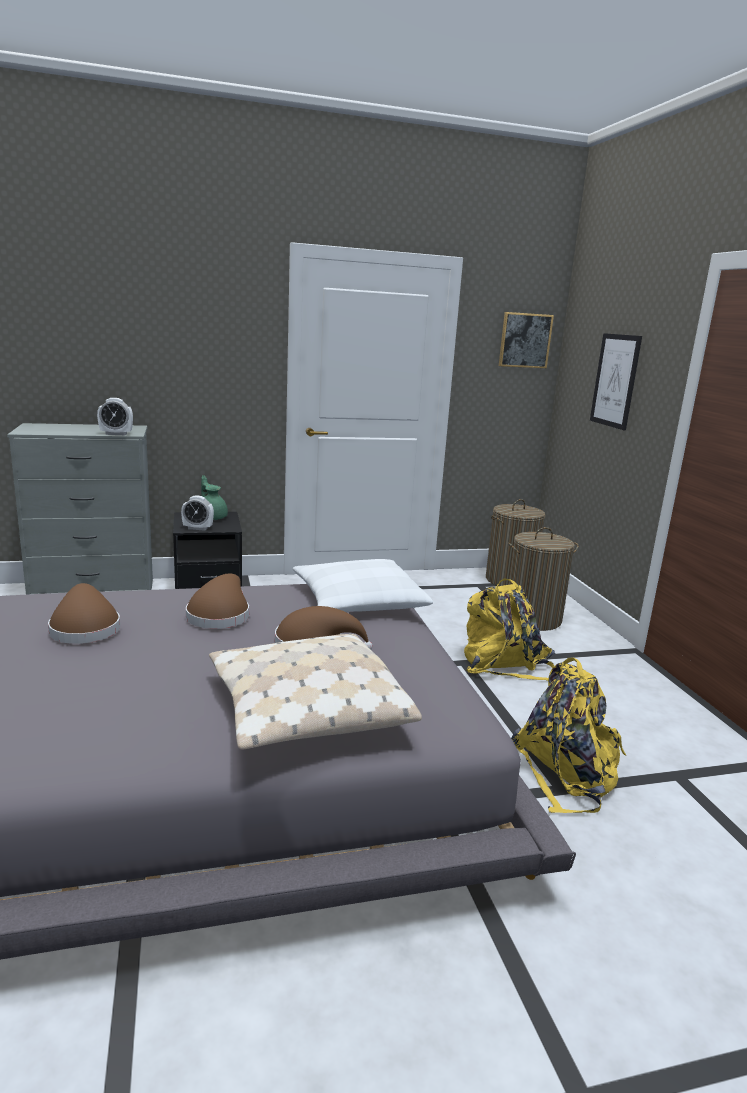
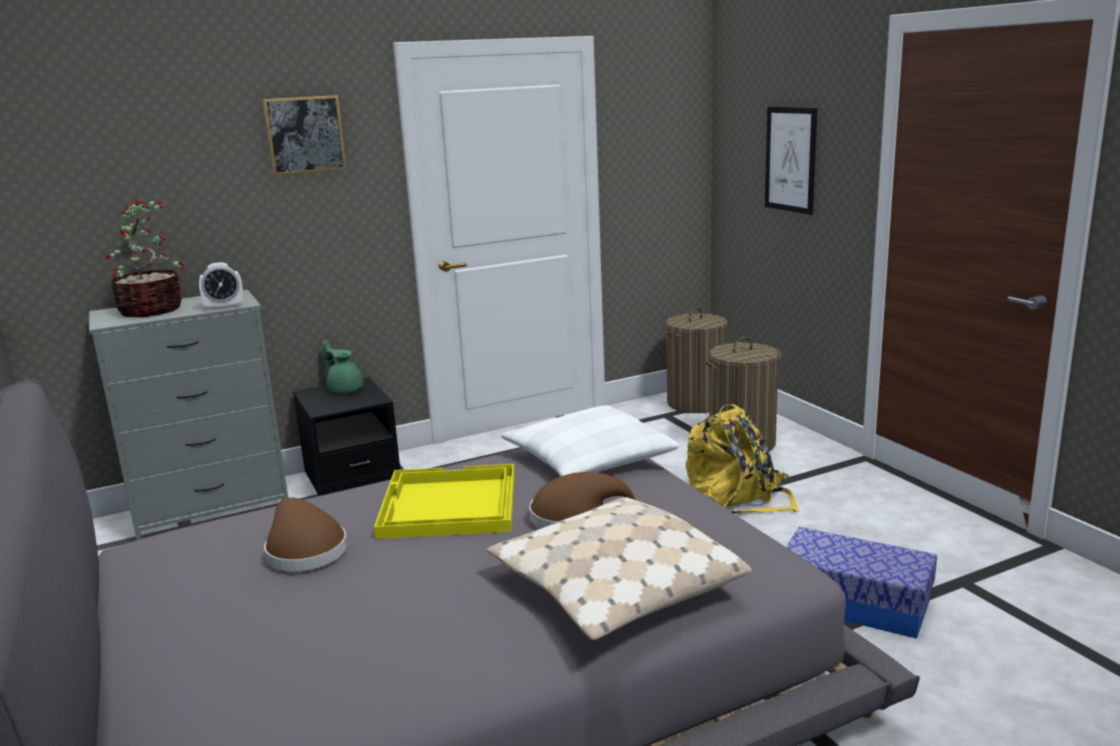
camera: 10 degrees left, 0 degrees up
(65, 428) = (152, 310): none -> potted plant
(197, 528) = (337, 406): alarm clock -> none
(220, 615) = (448, 505): brown hat -> yellow tray
(525, 340) = (672, 122): picture -> picture (305, 135)
(566, 772) = (853, 603): yellow backpack -> storage box

